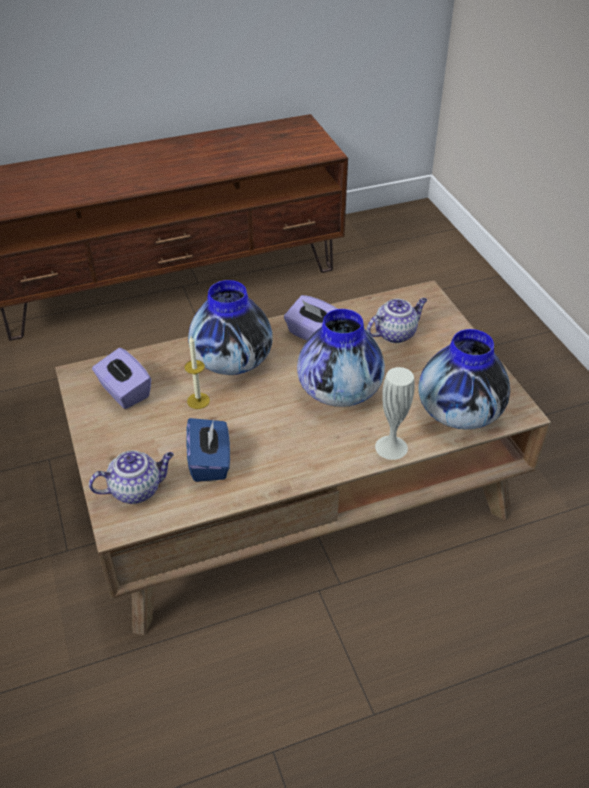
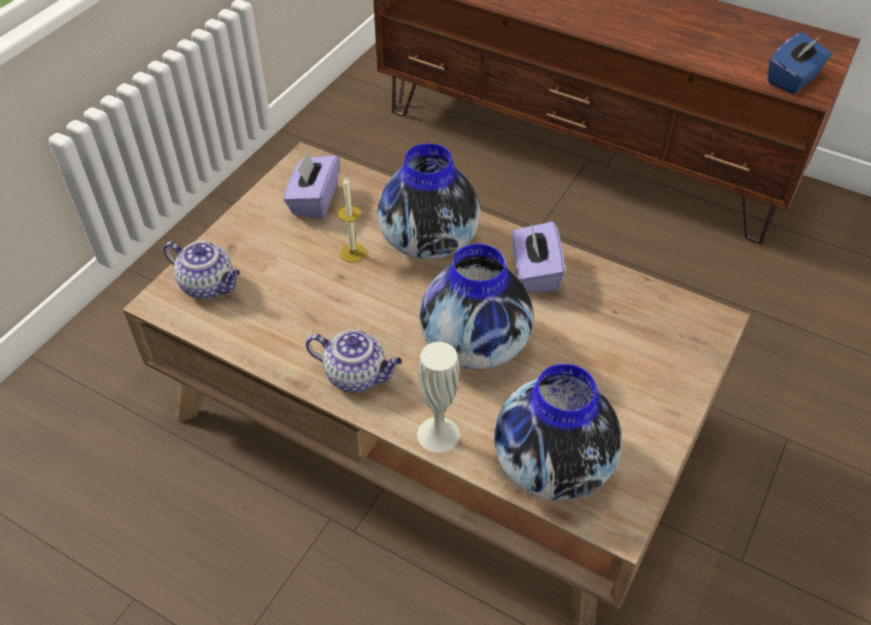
camera: 50 degrees right, 5 degrees up
(210, 462) = (285, 311): blue tissue box -> blue tissue box (793, 79)
(395, 333) = (616, 334): teapot -> teapot (357, 375)

